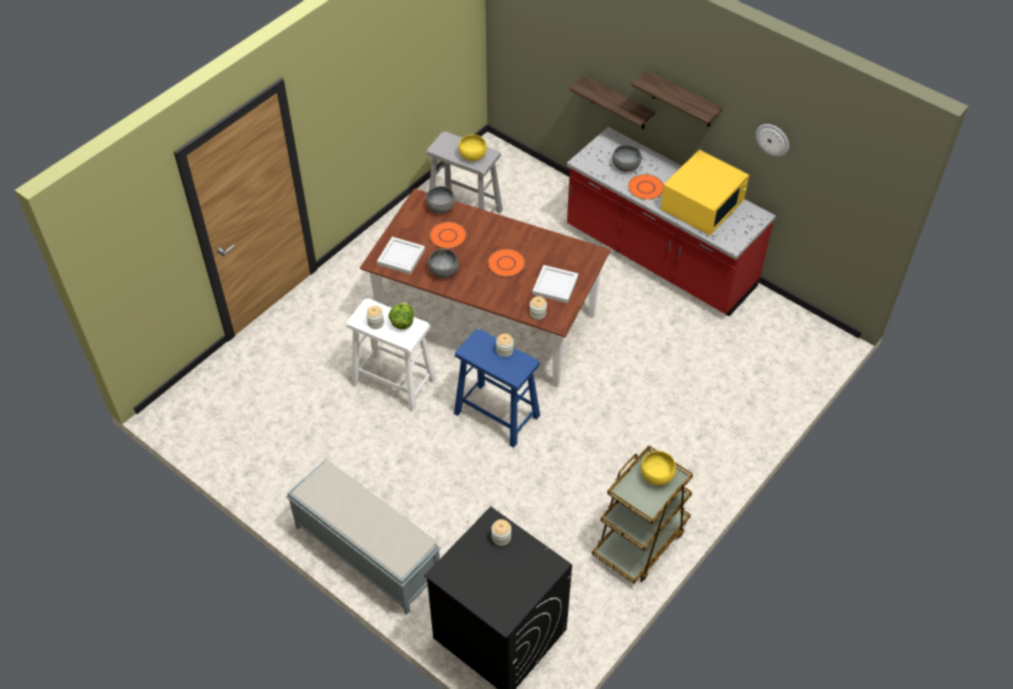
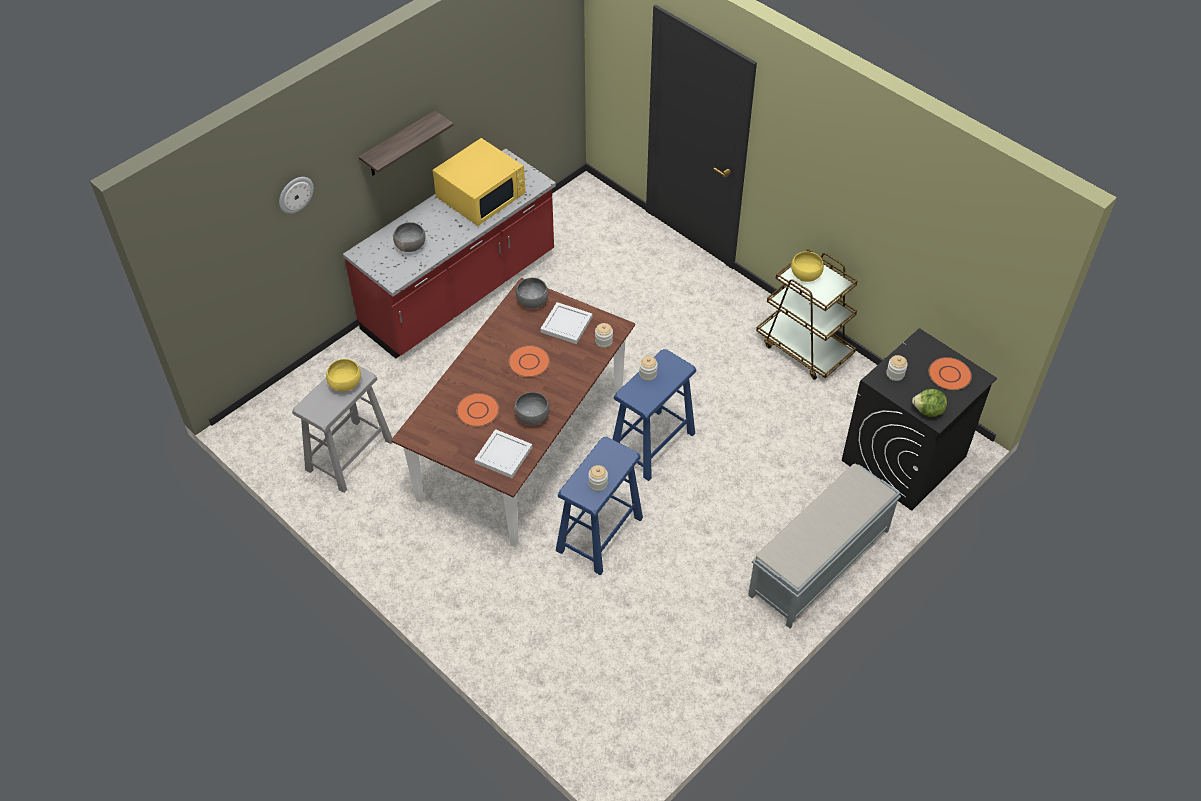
camera: 85 degrees left, 0 degrees up
(393, 381) = (599, 534): white stool -> blue stool
(402, 323) = (600, 459): lettuce -> lettuce (928, 411)
(441, 208) = (431, 415): grey bowl -> grey bowl (532, 301)
(618, 104) = (342, 221): shelf -> none
(645, 188) = (447, 234): orange plate -> orange plate (949, 375)
(702, 205) = (481, 195): yellow microwave -> yellow microwave turned 90 degrees clockwise
(773, 139) = (481, 87): wall clock -> wall clock (295, 194)

